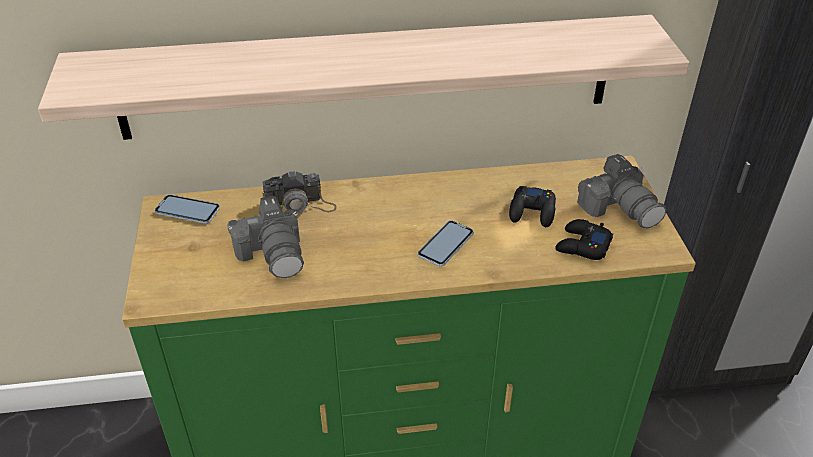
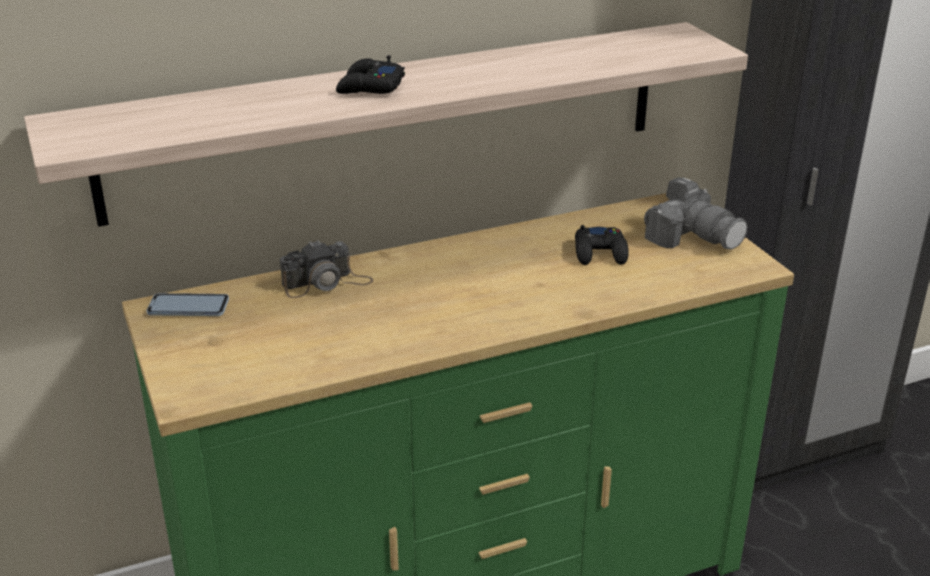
camera: 15 degrees left, 10 degrees down
(273, 253) = (318, 332): camera -> none
(446, 244) = (518, 295): phone -> none
(582, 246) = (669, 275): black game controller -> black game controller (370, 87)

